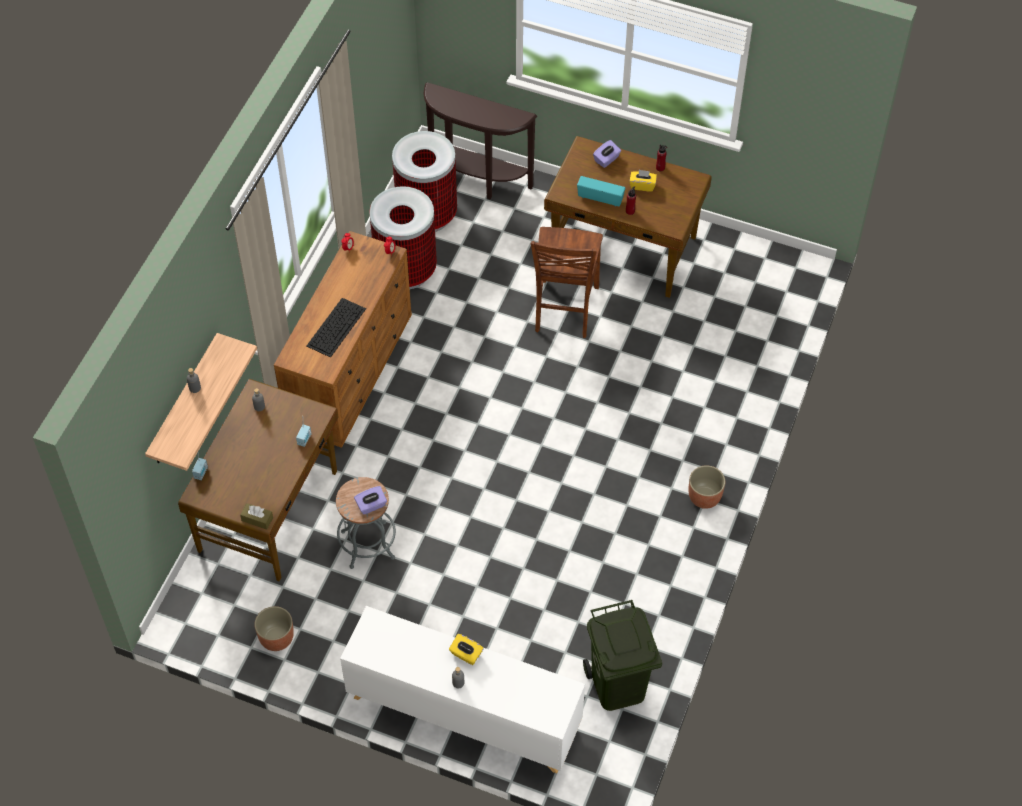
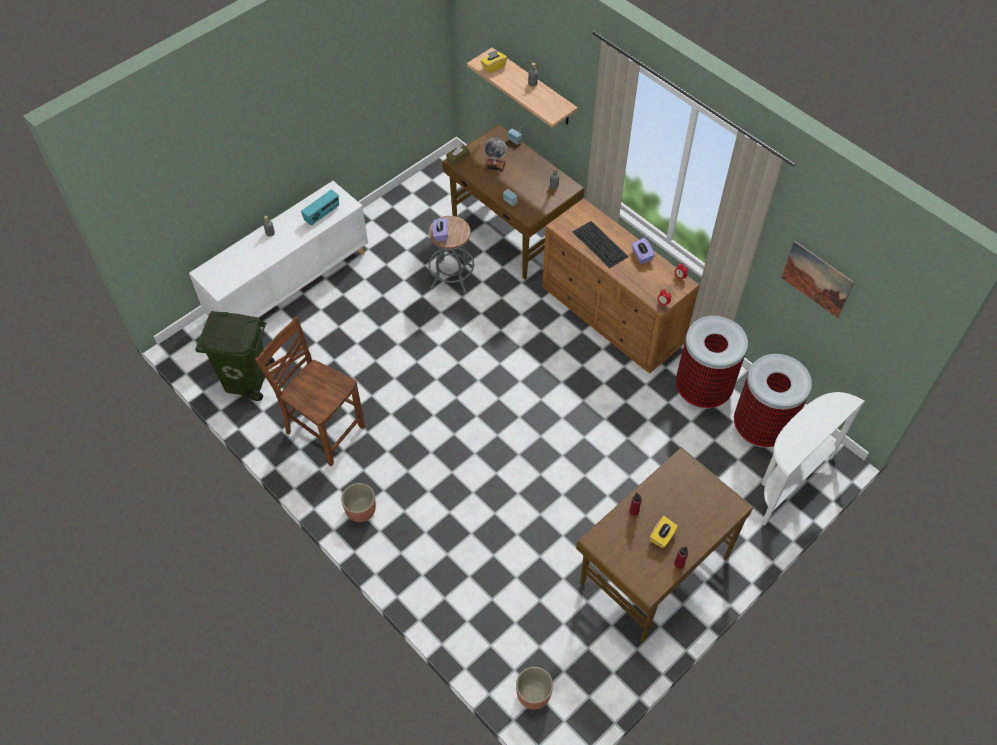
camera: 115 degrees right, 0 degrees up
(252, 476) = (495, 165): none -> globe
(276, 638) = (410, 207): planter -> planter (533, 694)
(366, 84) = (817, 279): none -> picture
(466, 654) = (287, 244): yellow tissue box -> yellow tissue box (493, 67)
(476, 181) = (787, 481): brown console table -> white console table
(564, 310) = (605, 490): brown chair -> brown chair (323, 430)
(600, 198) = (661, 492): radio -> radio (322, 215)
(606, 159) = (709, 520): purple tissue box -> purple tissue box (641, 256)

